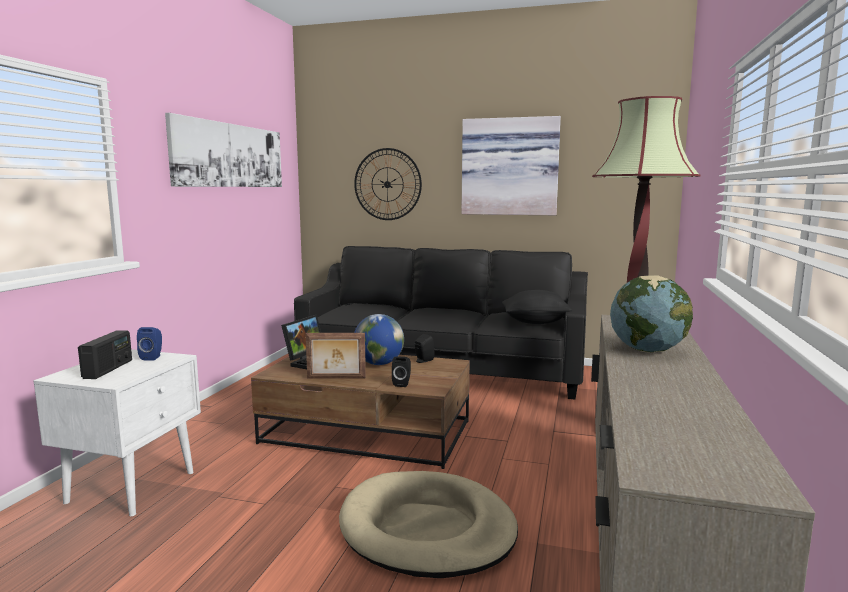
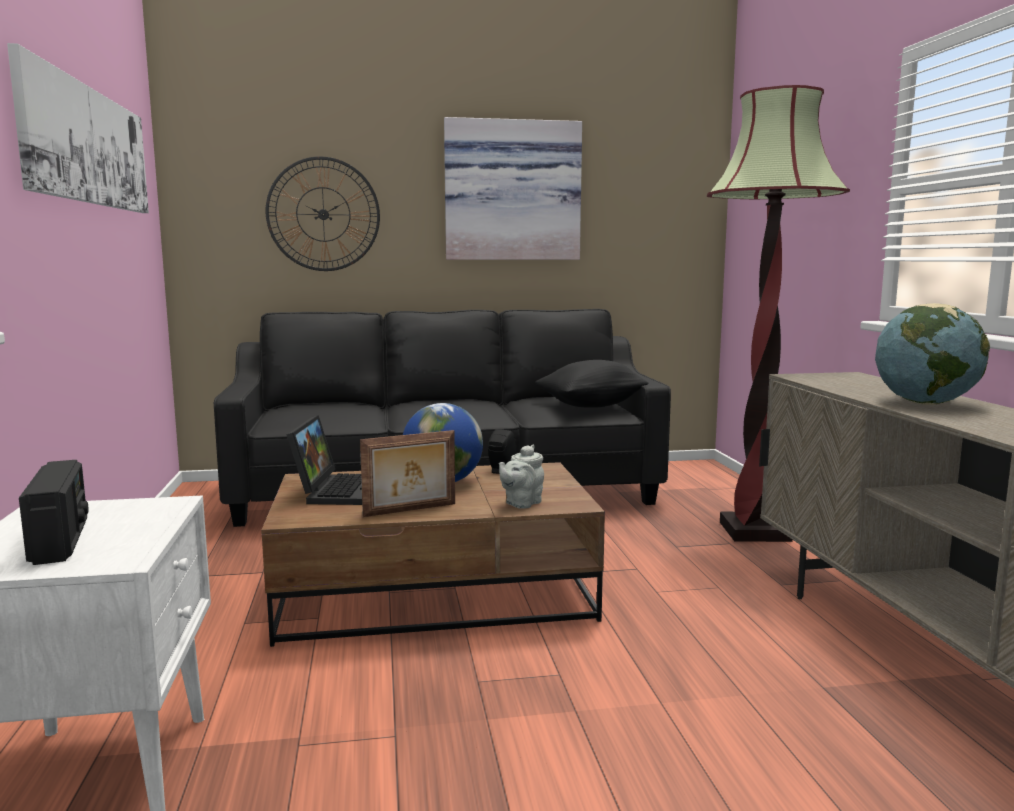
camera: 25 degrees left, 0 degrees up
(152, 357) = (120, 509): blue speaker -> none
(402, 384) = (521, 503): black speaker -> grey teapot
(427, 529) = (676, 707): beige dog bed -> none

